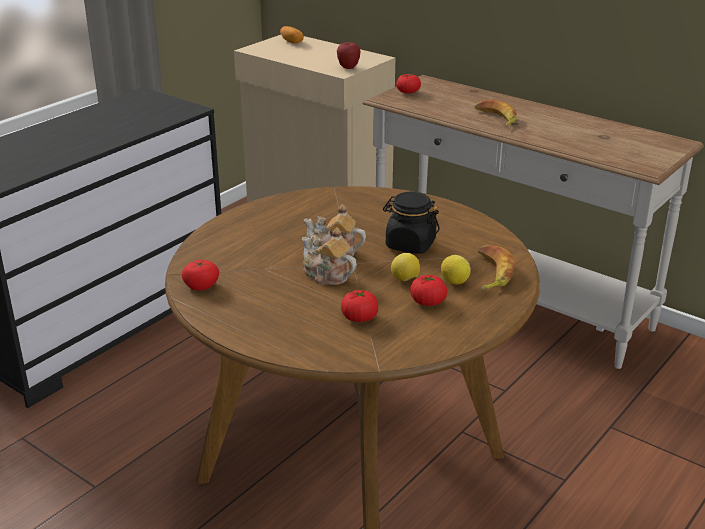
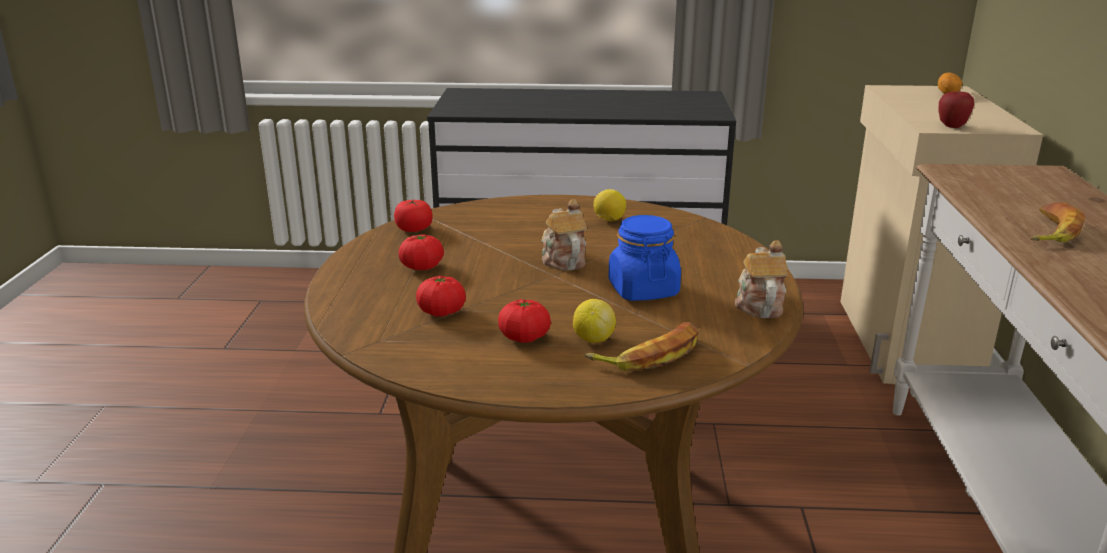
camera: 55 degrees right, 5 degrees down
(327, 275) = (508, 271): teapot -> teapot (758, 304)
(405, 280) = (556, 311): lemon -> lemon (609, 220)
(408, 92) = (994, 173): tomato -> tomato (422, 267)
(410, 244) = (643, 290): black jar -> blue jar

